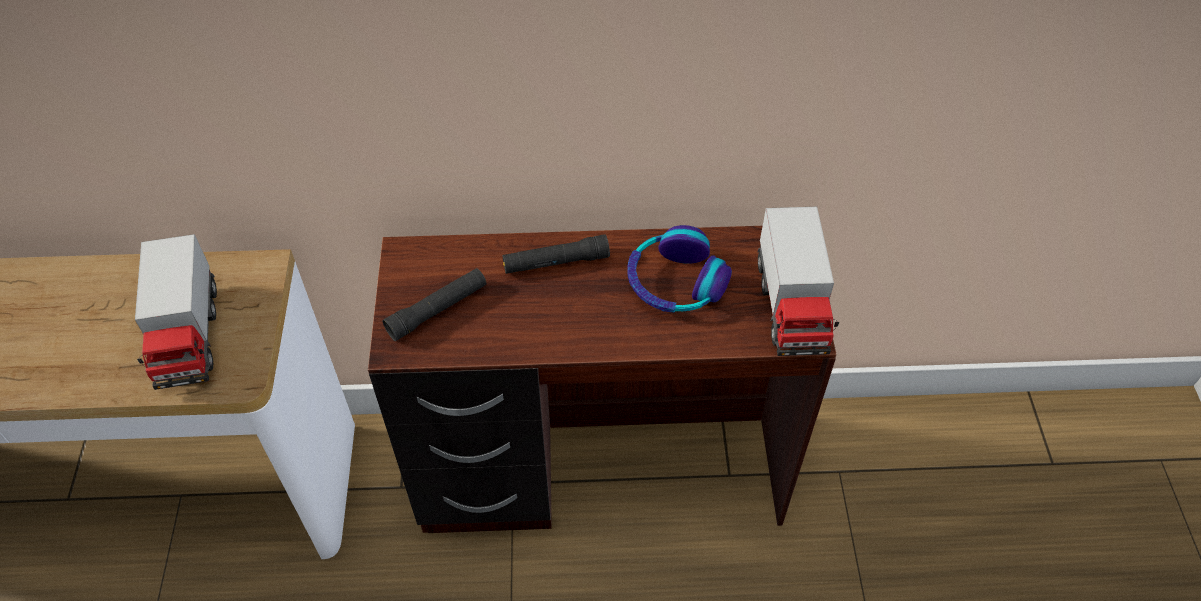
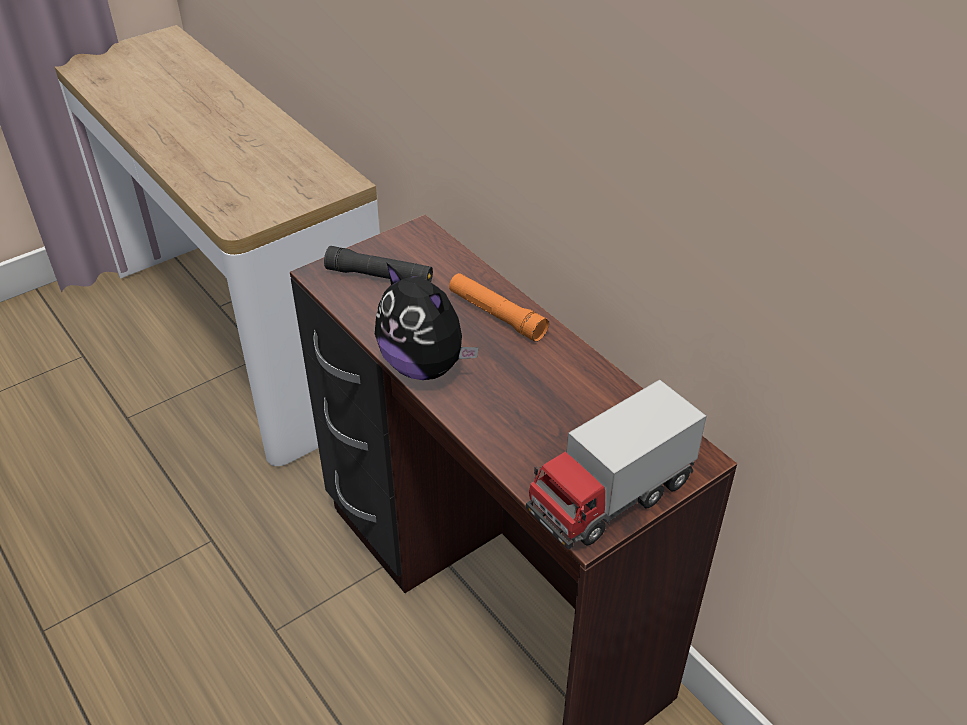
camera: 55 degrees right, 10 degrees down
(188, 336) = (254, 184): toy truck -> none
(556, 262) = (496, 315): black flashlight -> orange flashlight
(575, 338) = (425, 366): none -> plush toy
(675, 282) = (552, 399): headphones -> none

